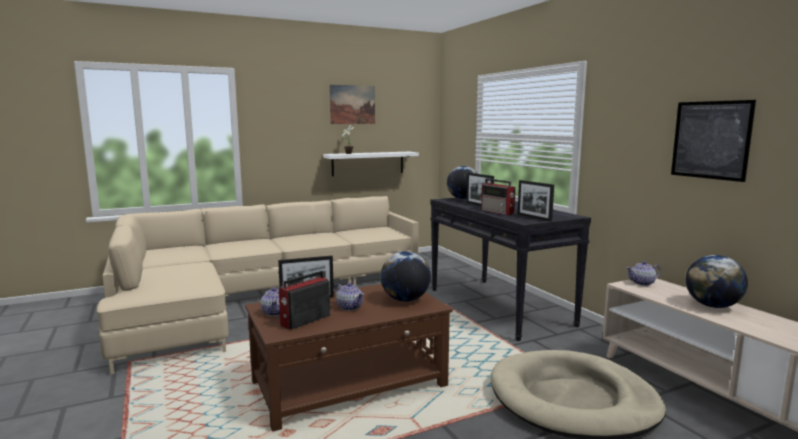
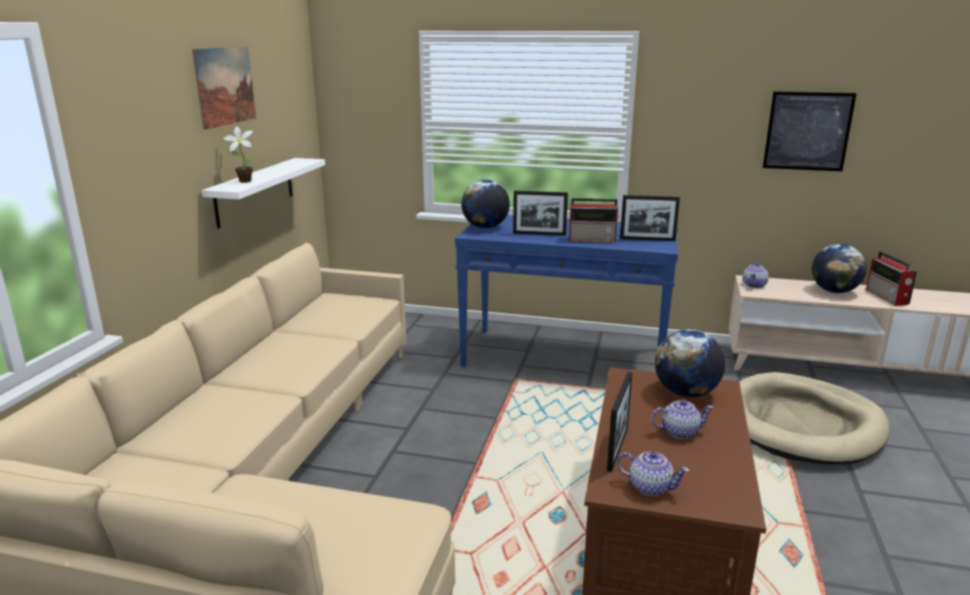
camera: 50 degrees left, 10 degrees up
(304, 320) = (703, 476): radio -> radio (887, 297)
(499, 307) = (565, 357): black console table -> blue console table

